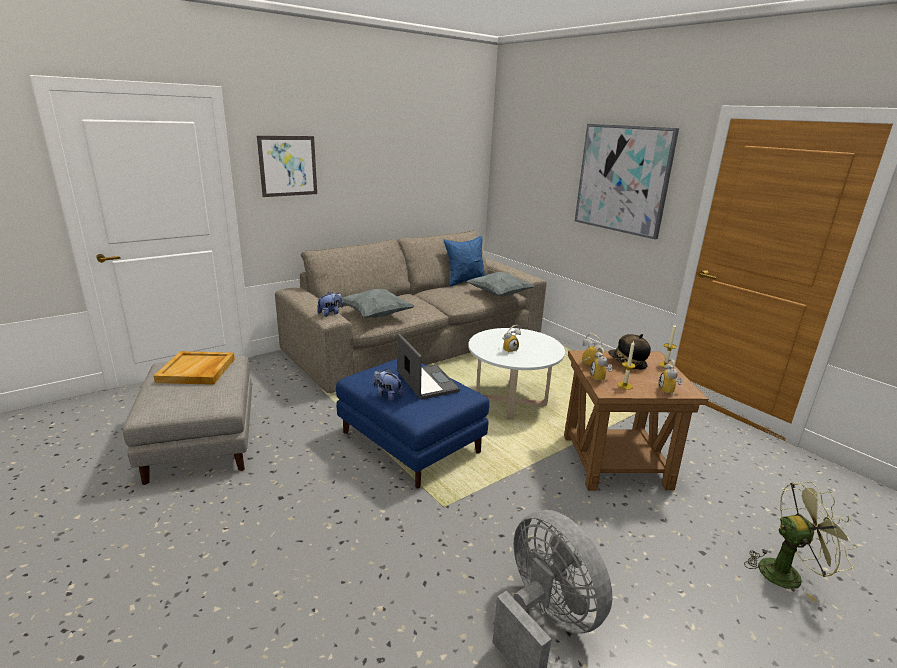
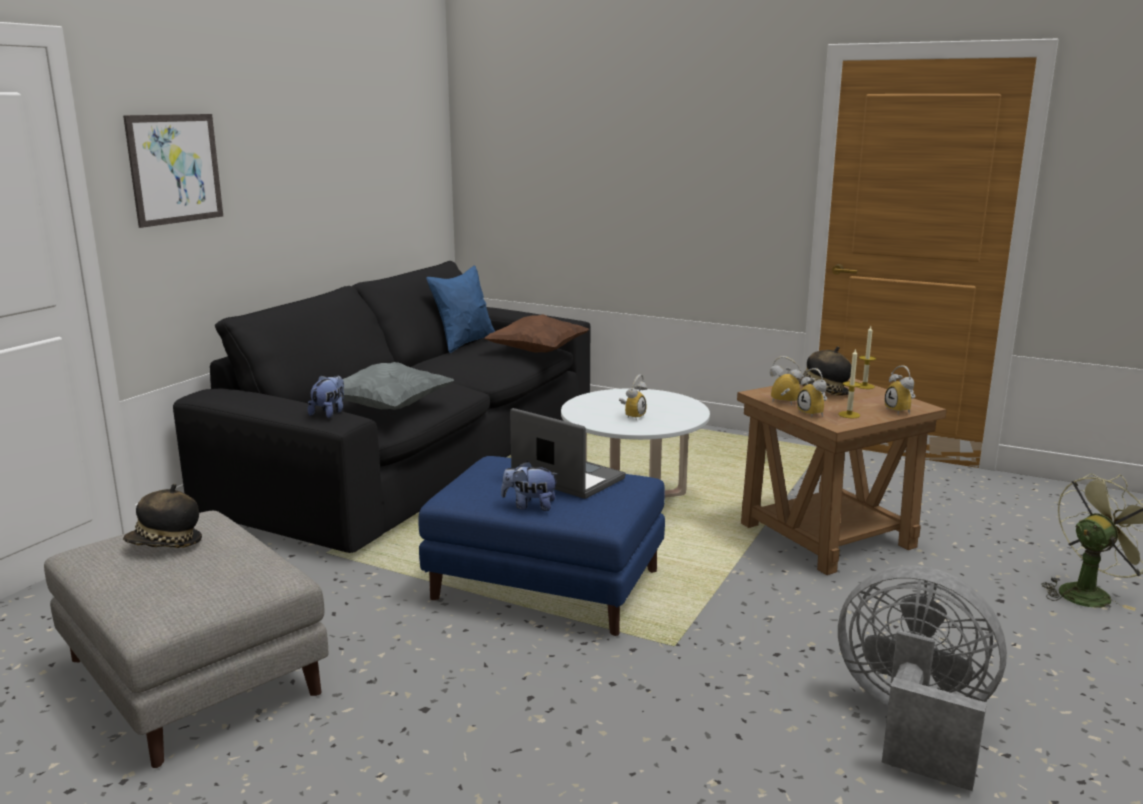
camera: 25 degrees left, 5 degrees down
(197, 370) = (165, 545): beige tray -> hat
(419, 344) = (422, 457): beige sofa -> black sofa
(499, 295) = (537, 352): grey pillow -> brown pillow
(622, 179) = (696, 154): picture -> none

